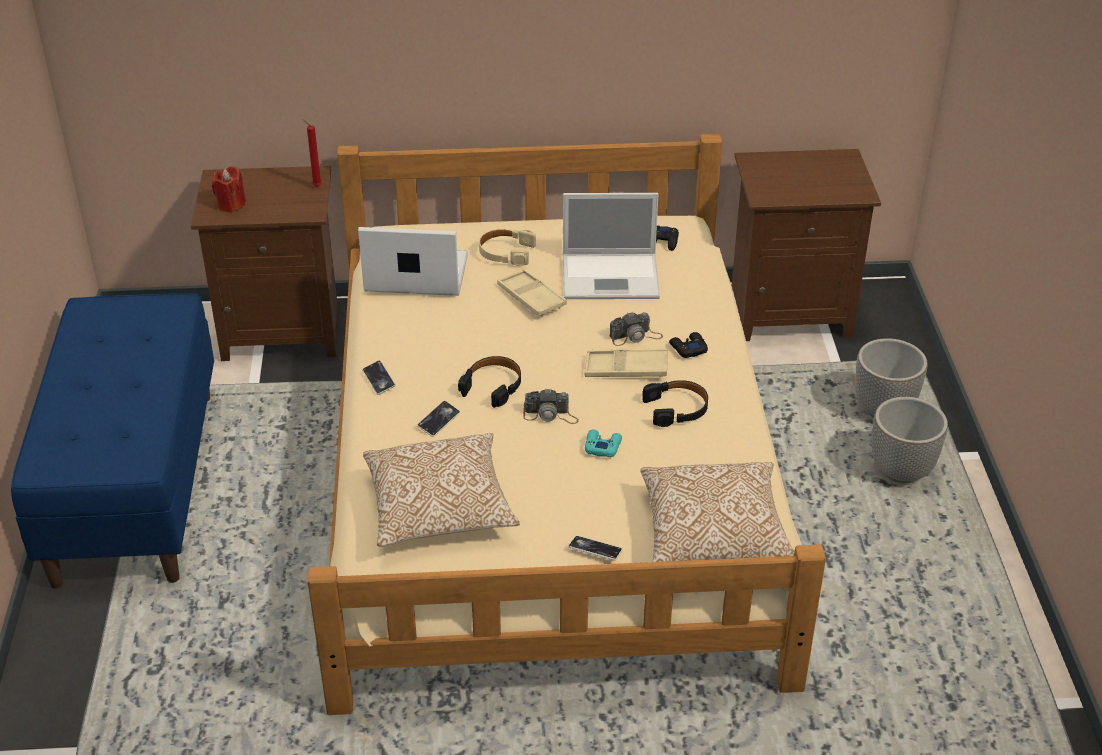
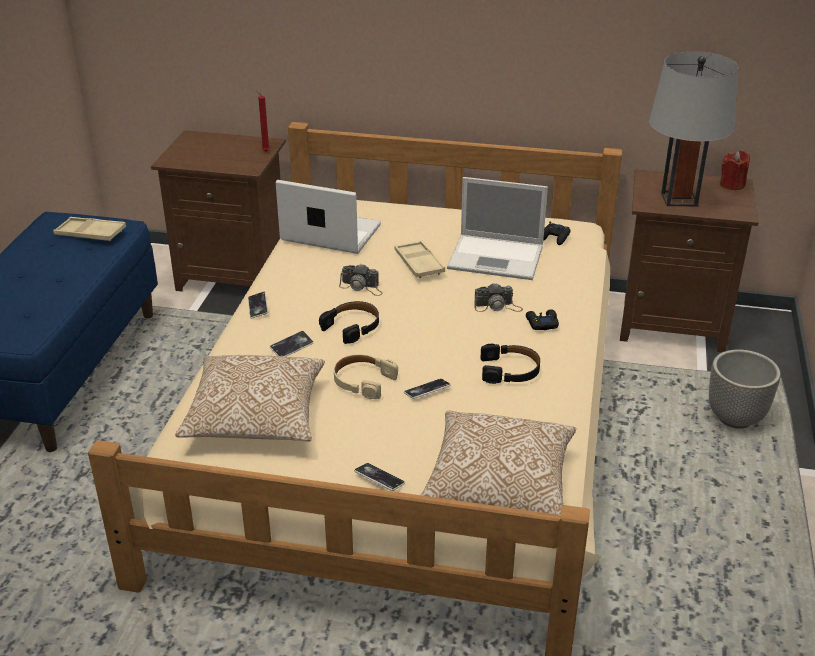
camera: 15 degrees right, 5 degrees down
(231, 204) = (190, 155): red candle -> red candle (732, 185)
(506, 252) = (413, 227): beige headphones -> beige headphones (363, 381)
(550, 415) = (392, 358): camera -> camera (361, 287)
(602, 446) = (427, 391): turquoise game controller -> phone
(626, 369) = (477, 331): beige tray -> beige tray (90, 234)
(793, 185) = (679, 199): none -> grey table lamp
(901, 471) = (735, 475): planter -> none

